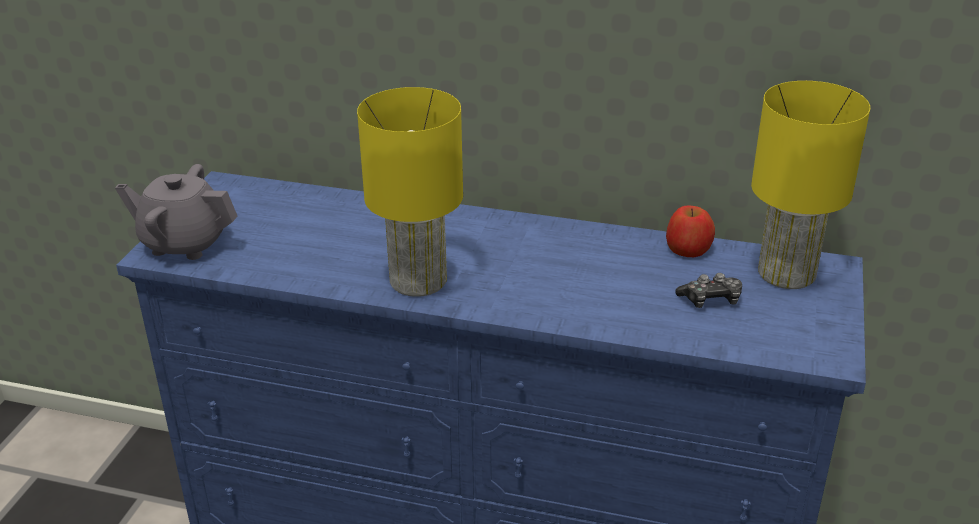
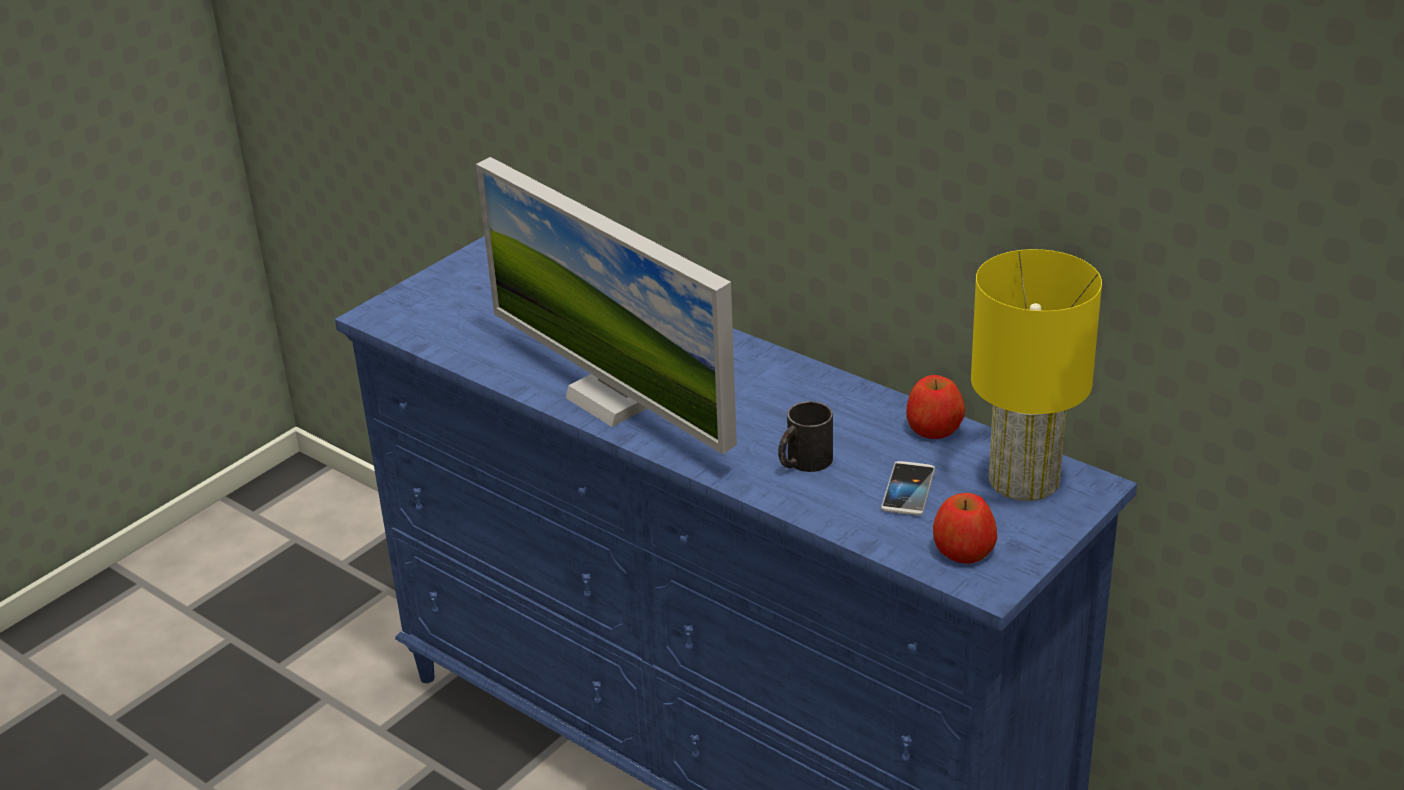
camera: 25 degrees right, 0 degrees up
(184, 243) = (411, 309): grey teapot -> none
(420, 280) = (613, 399): yellow table lamp -> monitor
(614, 297) = (803, 462): none -> black mug
(710, 300) = (908, 490): game controller -> phone
(791, 335) = (964, 549): none -> apple

